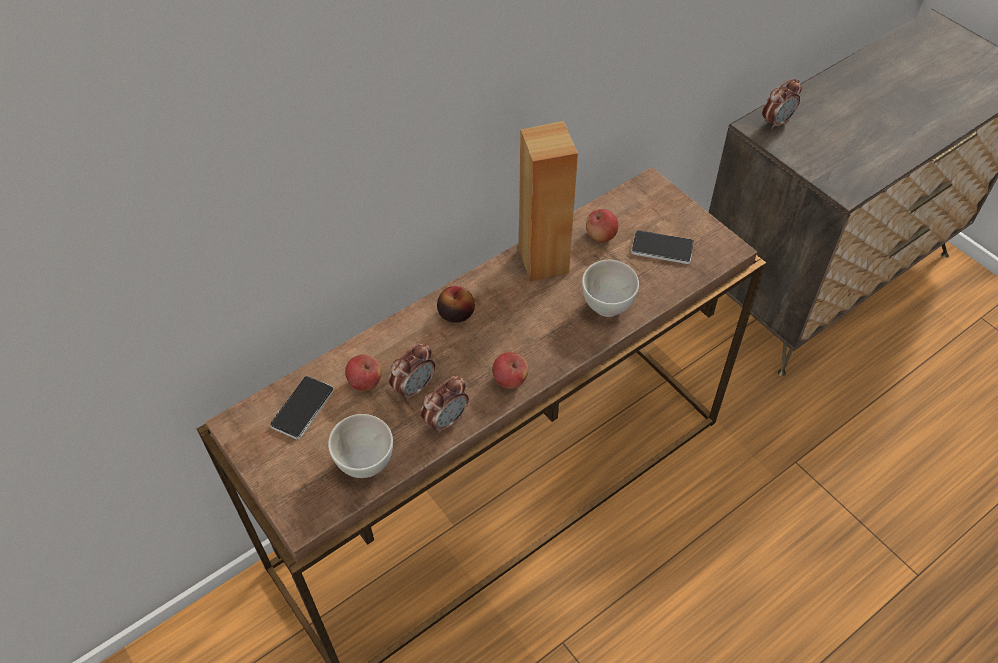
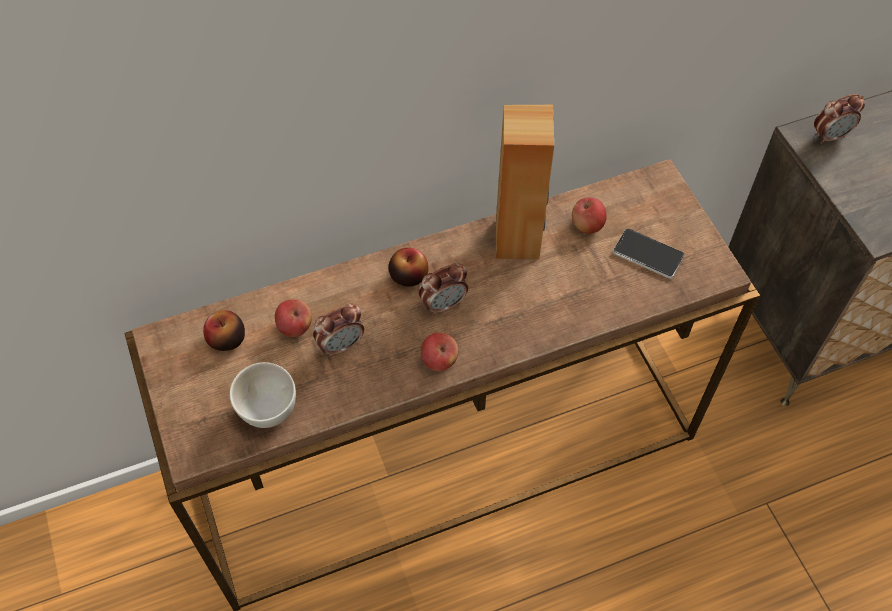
camera: 15 degrees right, 5 degrees up
(303, 408) = (227, 339): phone -> apple
(446, 420) = (361, 387): alarm clock -> alarm clock (443, 304)
(607, 307) = (566, 306): white bowl -> none

